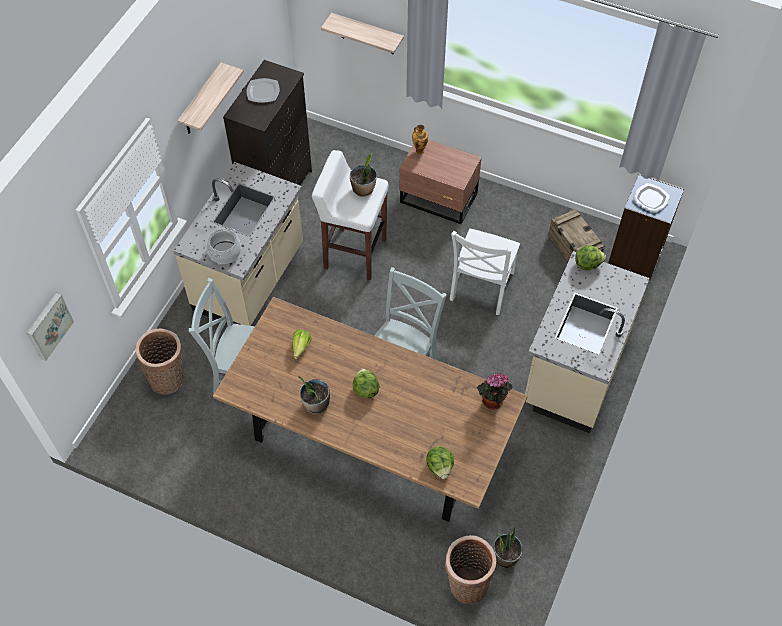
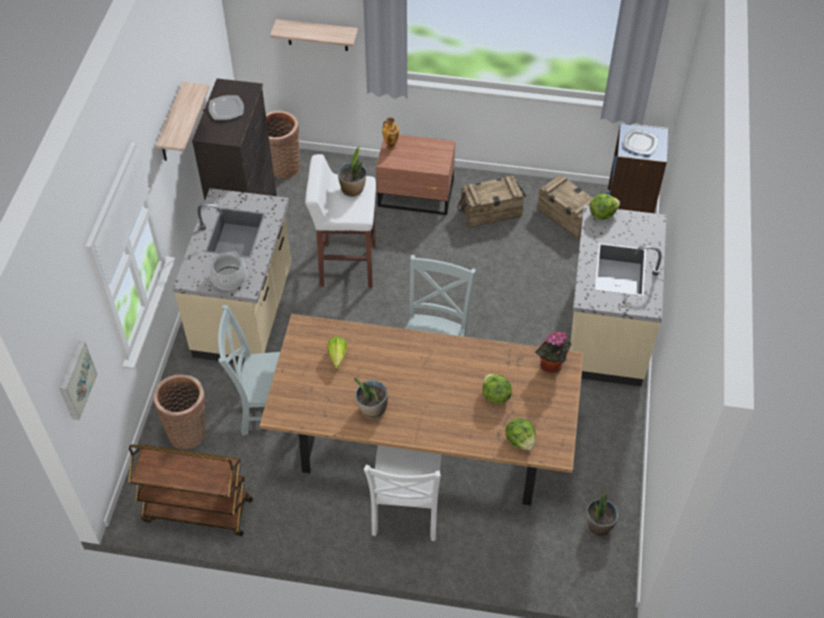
camera: 15 degrees left, 5 degrees down
(154, 453) = (197, 511): none -> brown cart
(365, 389) = (419, 383): lettuce -> lettuce (495, 396)
(466, 583) = (568, 561): basket -> basket (282, 166)
(481, 288) = (487, 272): white chair -> white chair (405, 511)
(503, 230) = (490, 212): none -> crate

